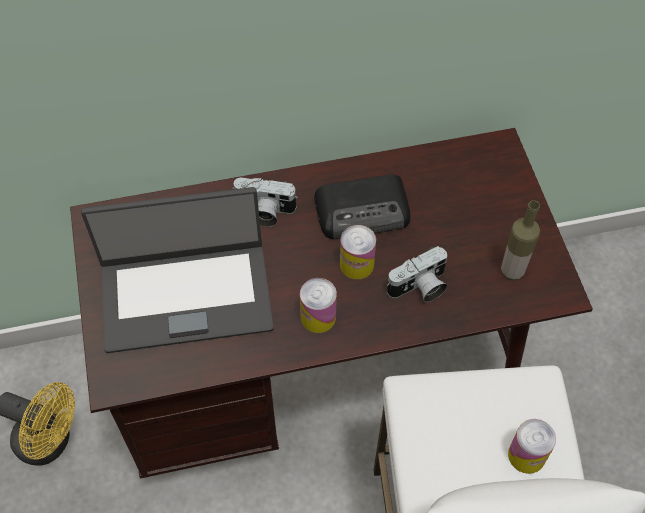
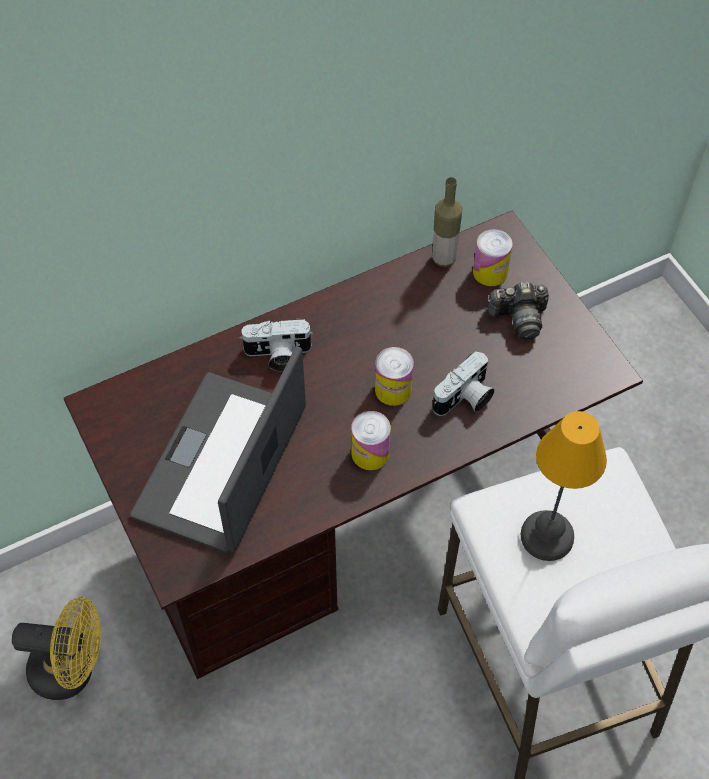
camera: 15 degrees left, 0 degrees up
(186, 295) = (223, 463): laptop -> laptop turned 135 degrees clockwise
(364, 211) = (383, 332): radio -> none
(462, 431) = (547, 534): none -> table lamp
(492, 225) = (519, 318): none -> camera
(512, 271) = (553, 360): bottle -> bottle (443, 258)
(526, 455) = (617, 542): can -> can (490, 272)

